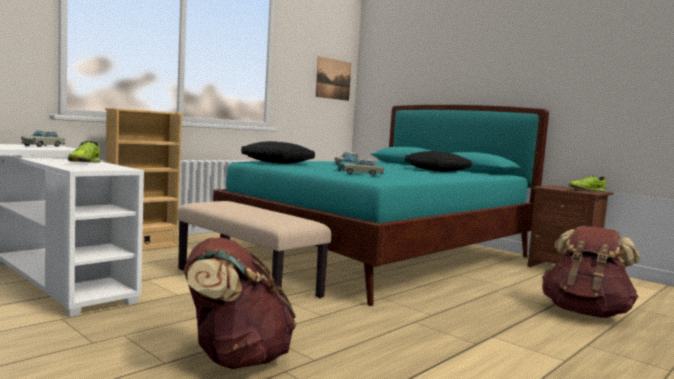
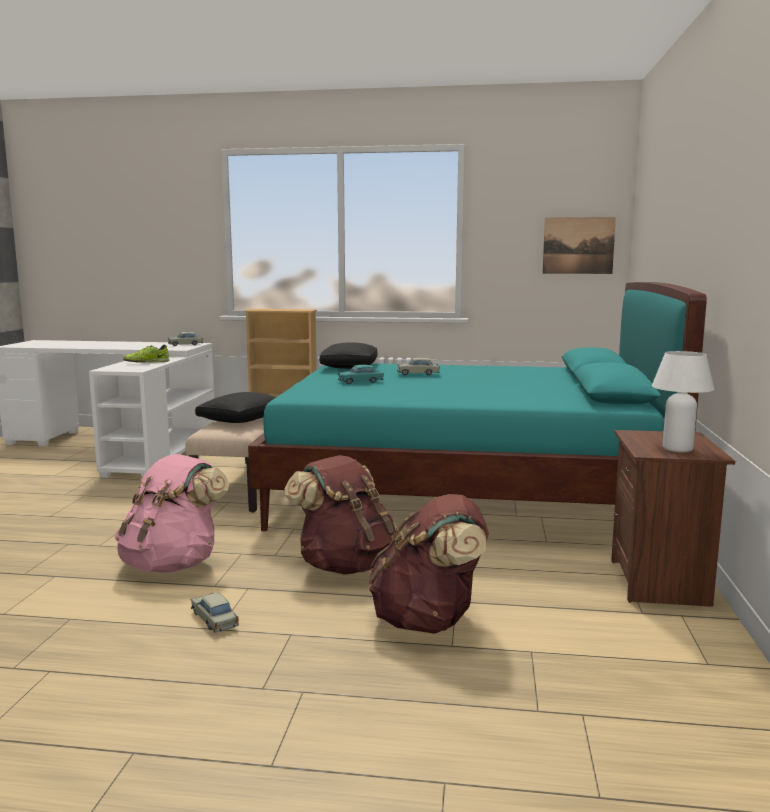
camera: 55 degrees right, 5 degrees up
(236, 358) = (76, 527): brown backpack -> brown backpack (345, 565)
(362, 174) = (327, 388): beige toy car -> beige toy car (214, 619)
(410, 345) = (173, 564): none -> pink backpack
(437, 170) = (522, 389): black pillow -> black pillow (241, 419)
(586, 190) = (677, 449): shoe -> white table lamp

